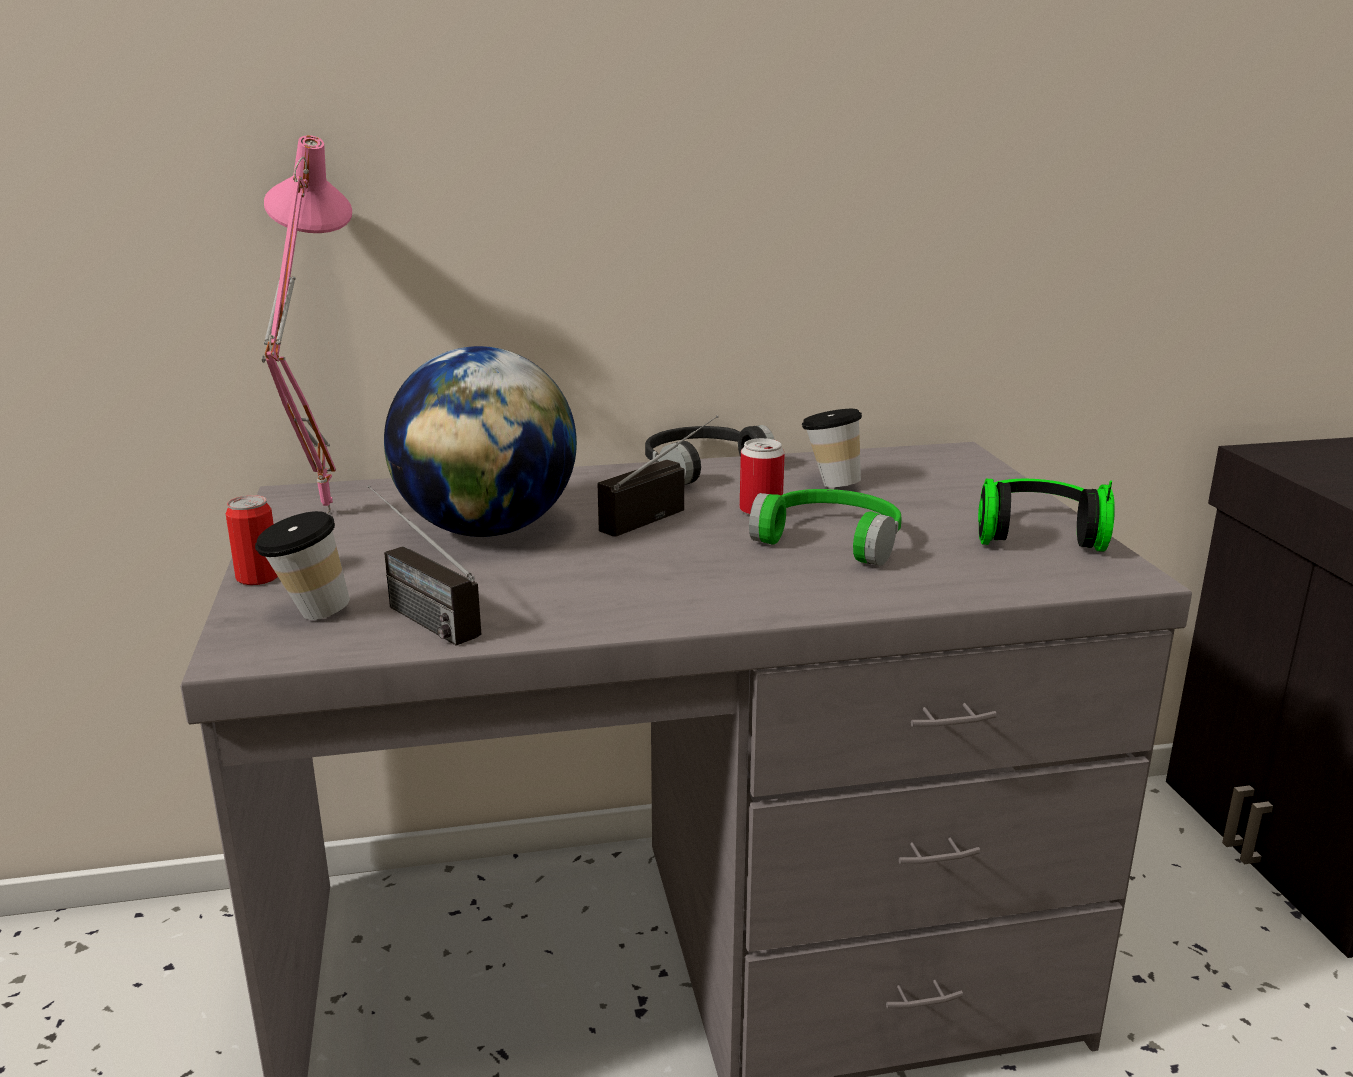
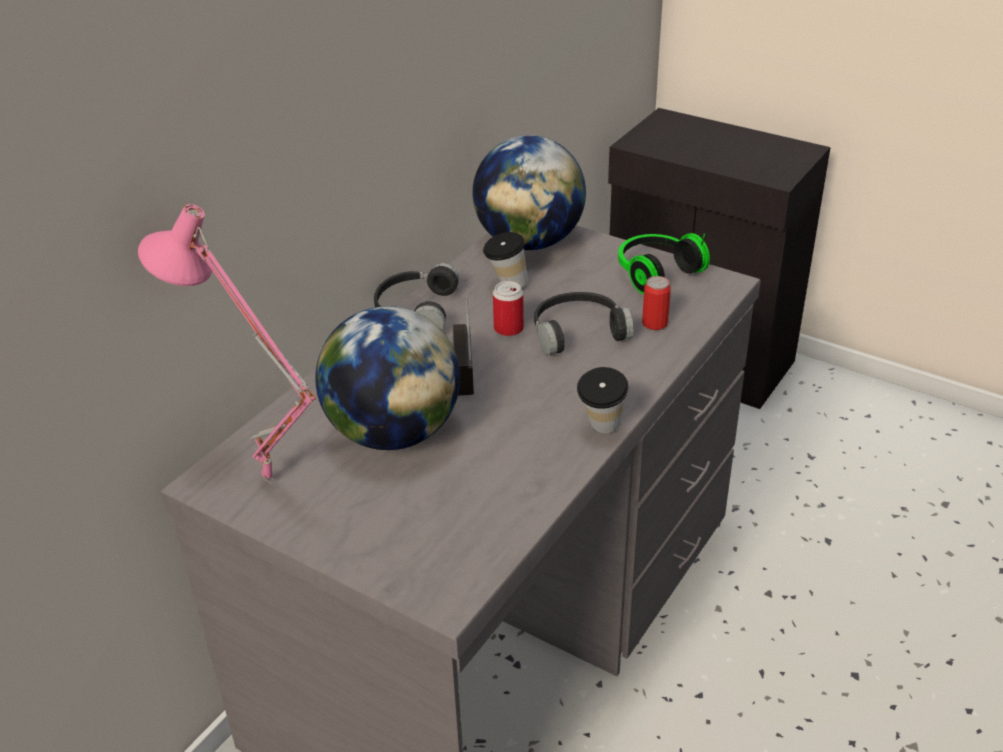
camera: 45 degrees left, 15 degrees up
(258, 577) = (338, 553): can -> can (654, 323)
(308, 614) = (425, 554): cup -> cup (601, 430)
(413, 612) = (475, 514): radio -> none
(832, 539) = (577, 331): green headphones -> black headphones
(929, 465) = (529, 242): none -> globe

